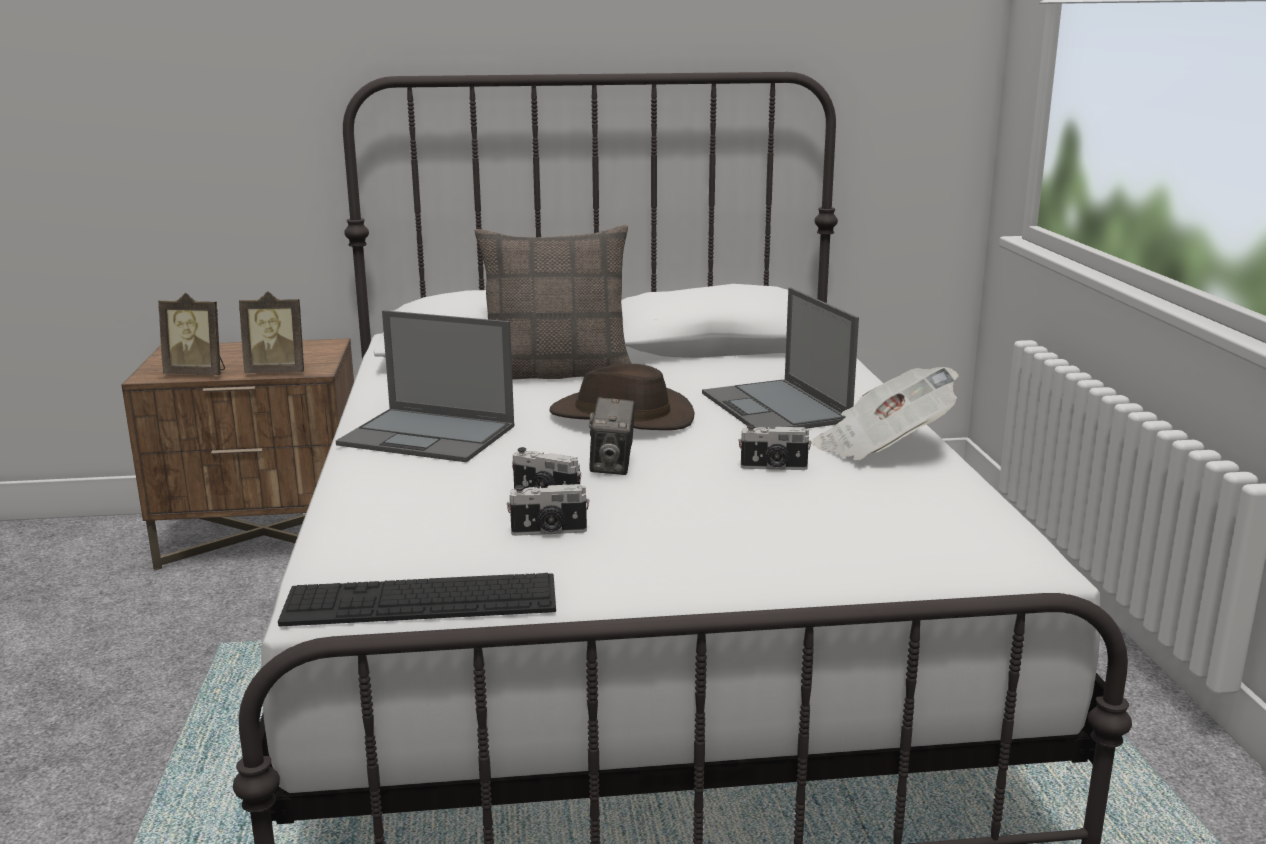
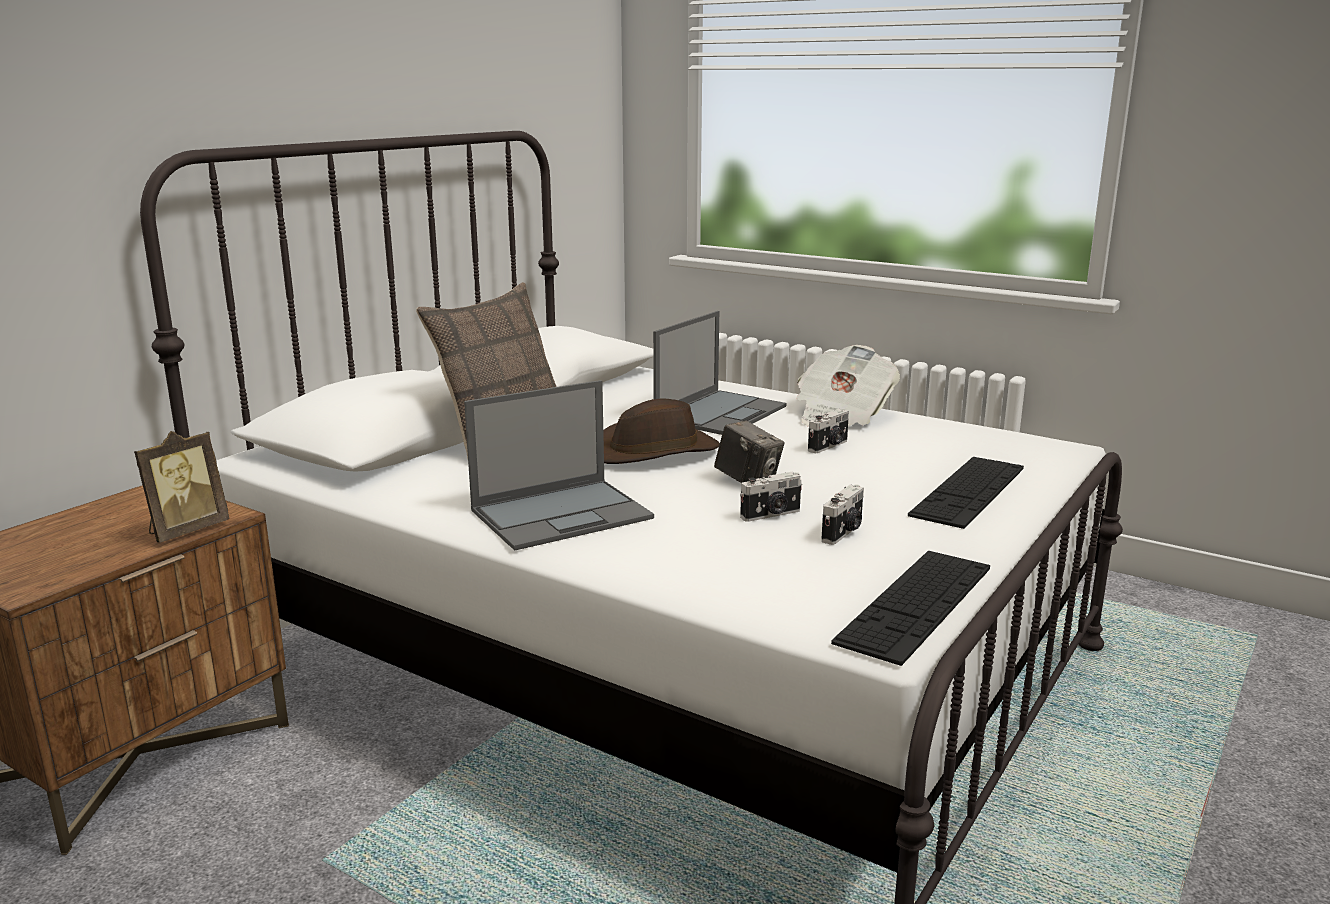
camera: 50 degrees left, 0 degrees up
(198, 373) = (85, 565): picture frame -> none
(764, 553) = (968, 491): none -> keyboard
(776, 408) = (721, 413): laptop -> laptop turned 75 degrees counterclockwise

